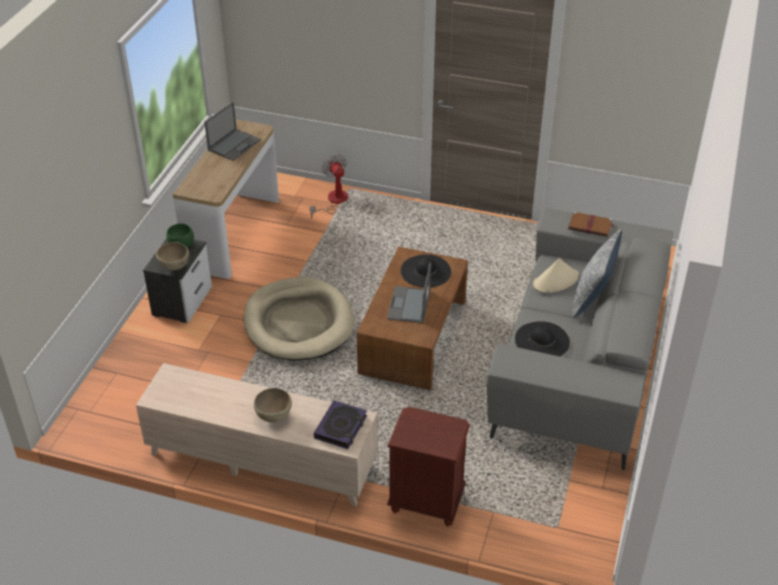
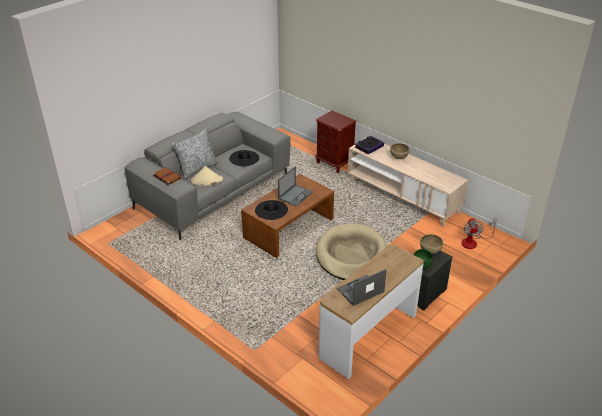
camera: 155 degrees left, 5 degrees down
(333, 201) = (275, 341): fan -> fan (473, 241)

